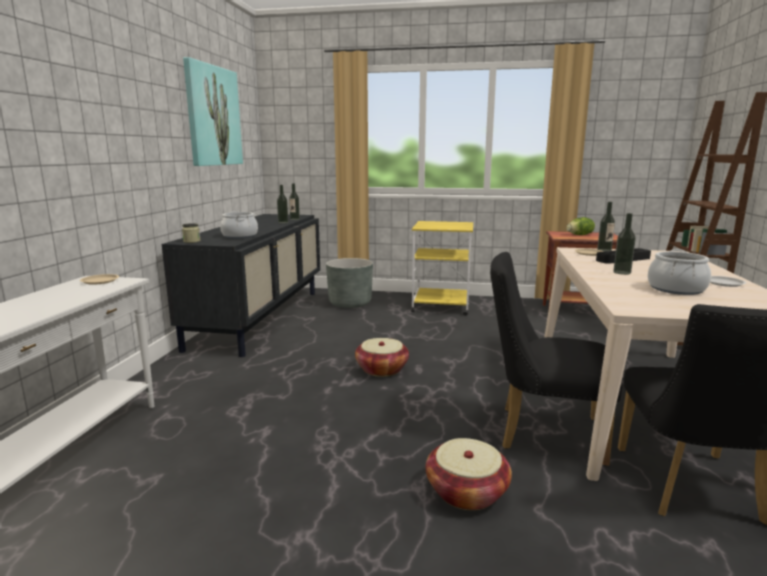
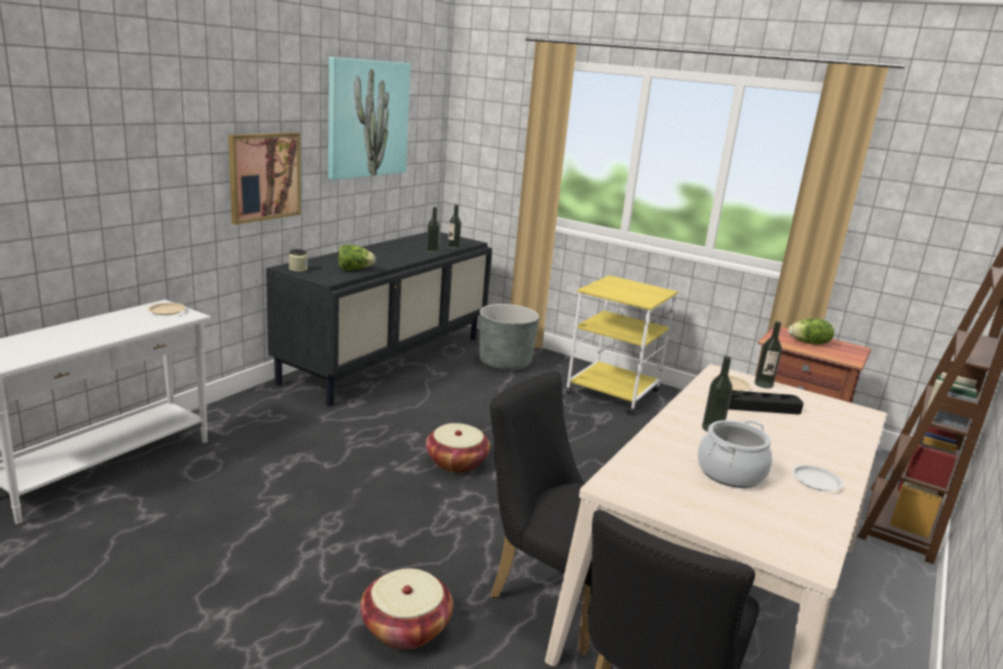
camera: 20 degrees right, 5 degrees up
(149, 159) = (264, 176): none -> picture
(239, 236) = (354, 270): cooking pot -> lettuce

